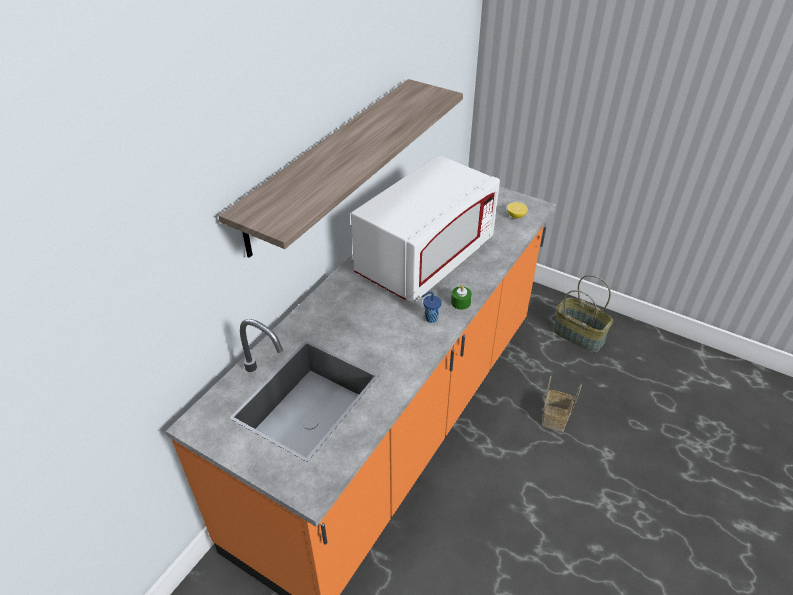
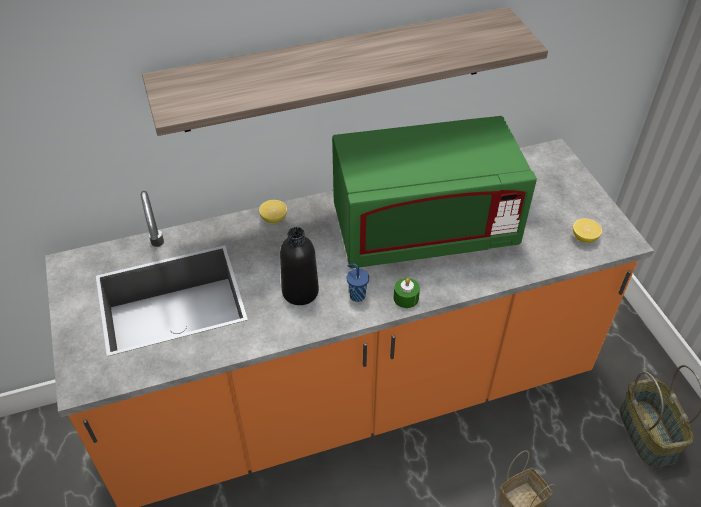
camera: 40 degrees right, 5 degrees up
(320, 304) = (274, 218): none -> lemon
(393, 337) = (300, 291): none -> black bottle
(425, 259) = (424, 230): white microwave -> green microwave

